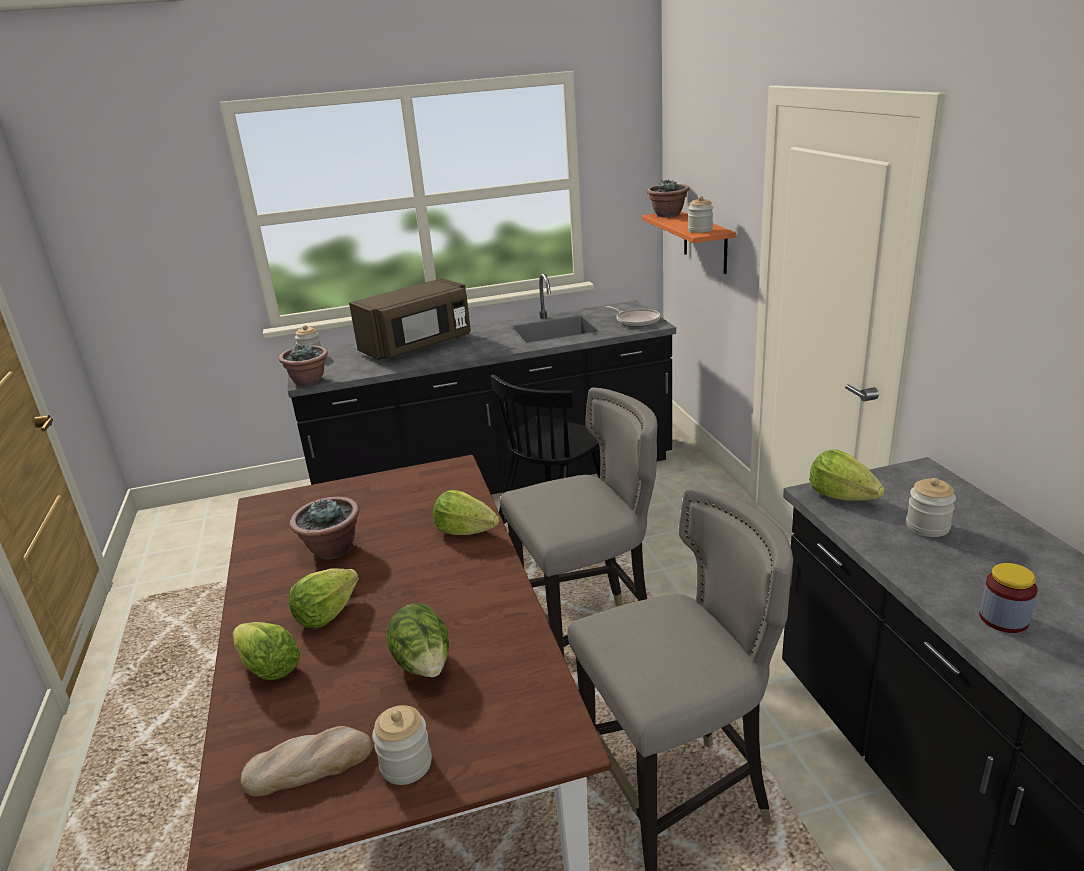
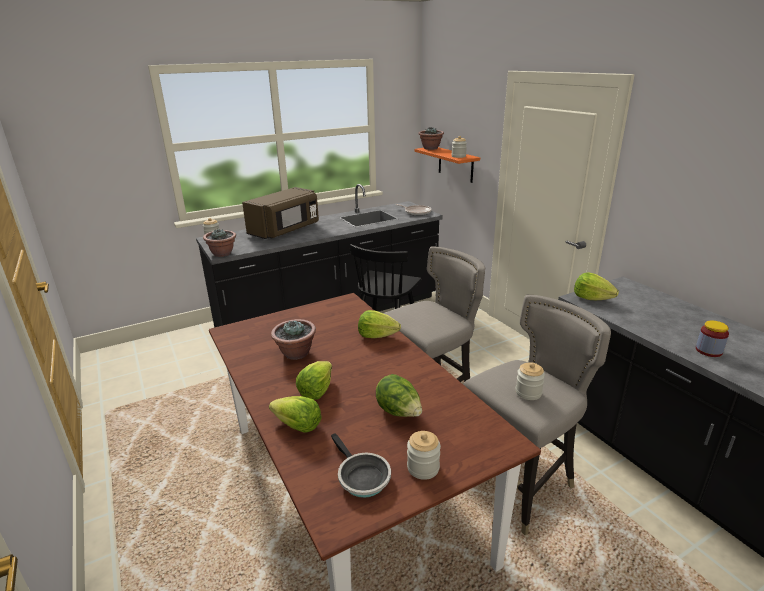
camera: 15 degrees left, 0 degrees up
(309, 765) = (361, 477): bread -> frying pan
(927, 526) = (644, 310): jar -> jar (528, 392)

